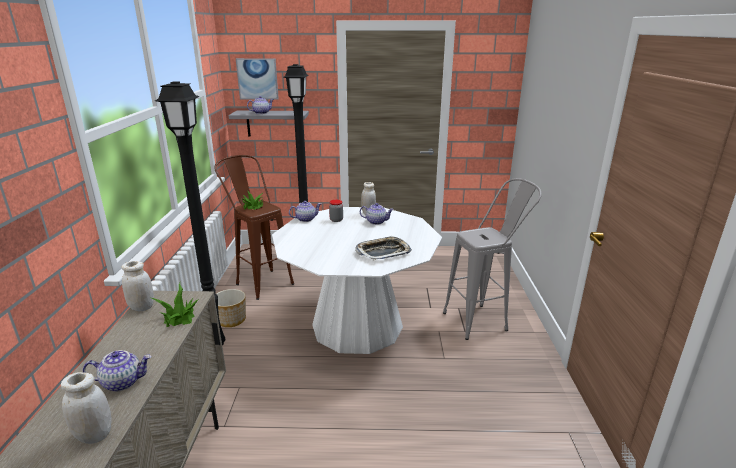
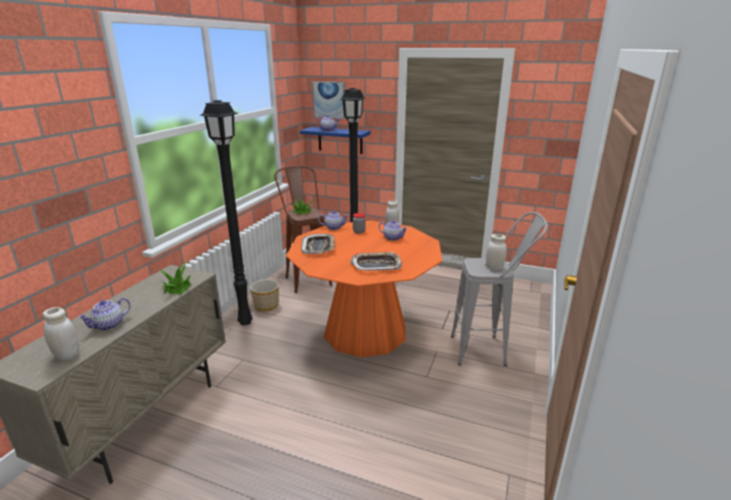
camera: 20 degrees right, 0 degrees up
(123, 382) = (108, 325): teapot -> teapot turned 120 degrees clockwise
(142, 307) = (159, 276): white jar -> white jar (494, 268)
(273, 123) = (340, 140): grey shelf -> blue shelf
(307, 242) = (318, 247): none -> tray
(357, 325) = (365, 331): white dining table -> orange dining table

